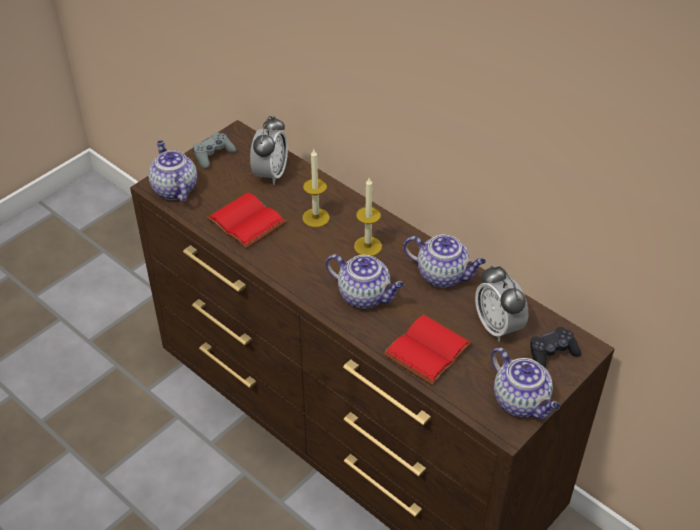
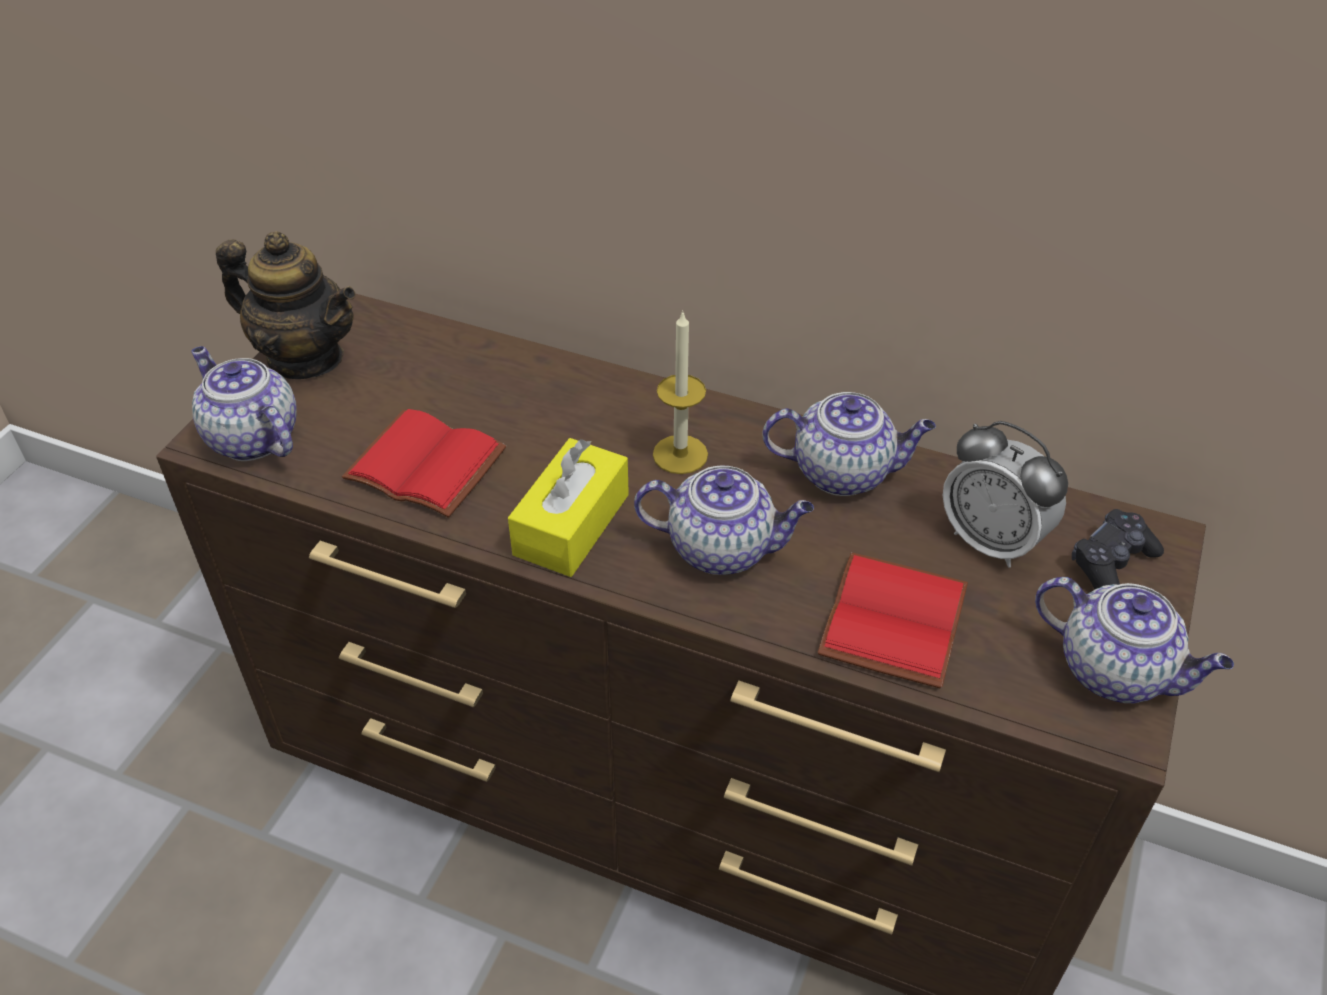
camera: 20 degrees left, 0 degrees up
(213, 155) = (305, 357): grey game controller -> teapot
(270, 174) = (433, 367): alarm clock -> none
(300, 266) = (571, 524): none -> yellow tissue box
(316, 217) = (557, 426): candle -> none

